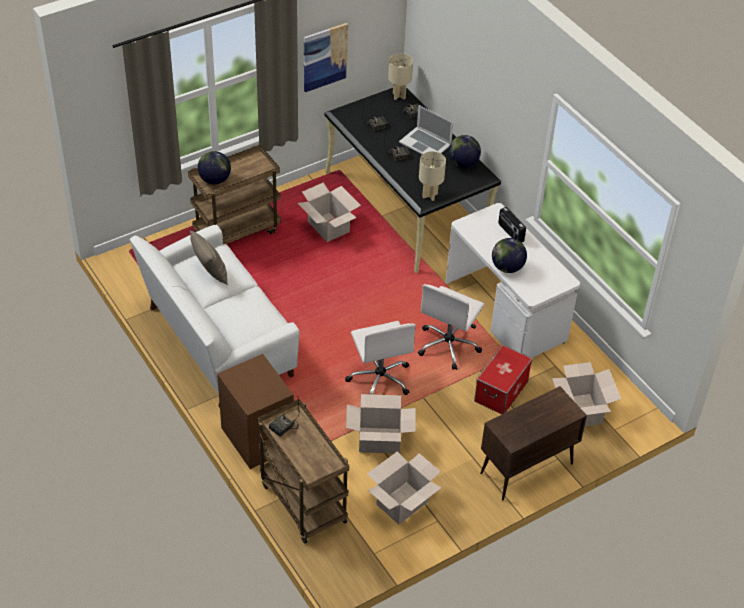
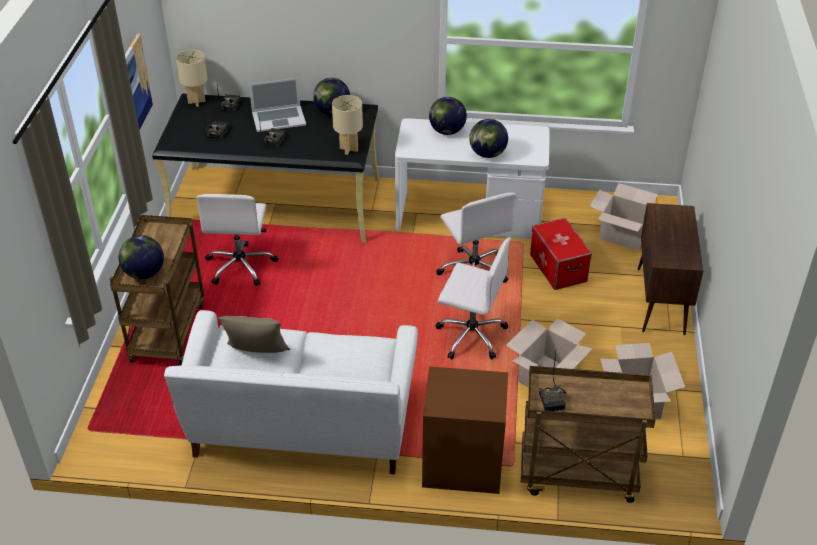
camera: 50 degrees left, 5 degrees down
(328, 227) = (241, 266): cardboard box -> white office chair
(510, 233) = (447, 131): radio -> globe

